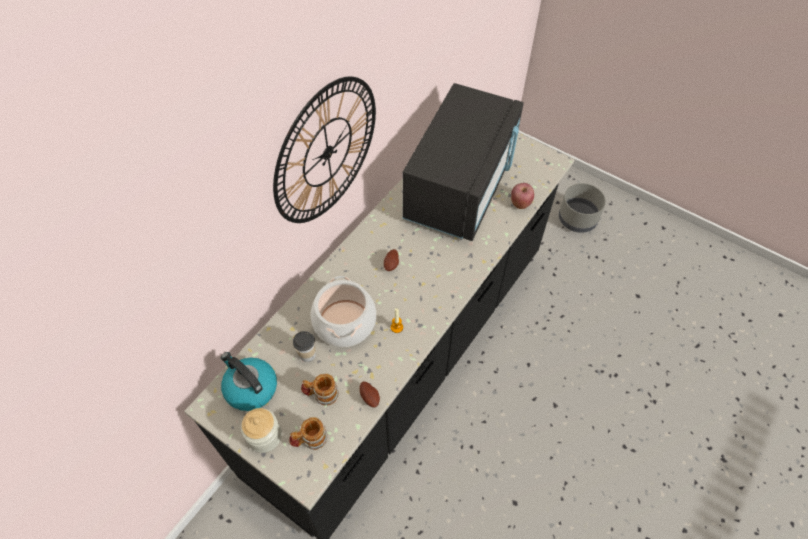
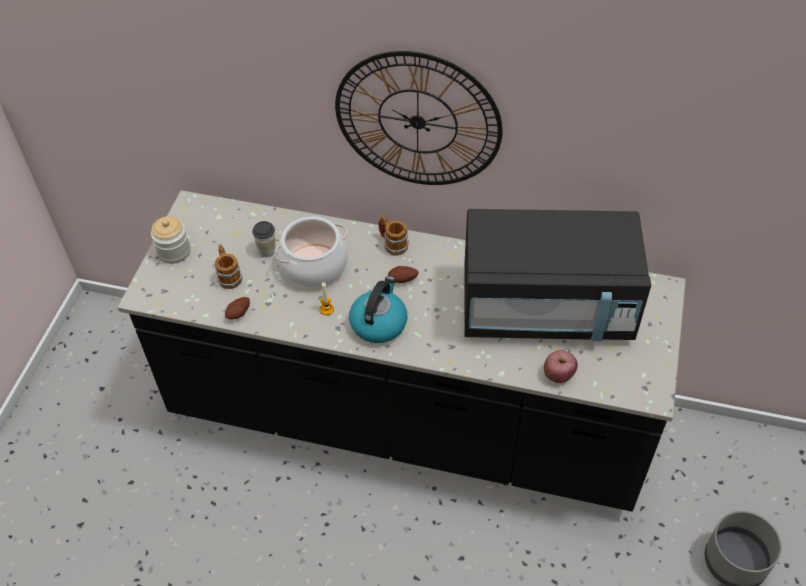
camera: 70 degrees right, 5 degrees down
(250, 388) = (217, 224): kettle -> kettle (379, 323)
(310, 440) = (180, 284): mug -> mug (392, 244)

